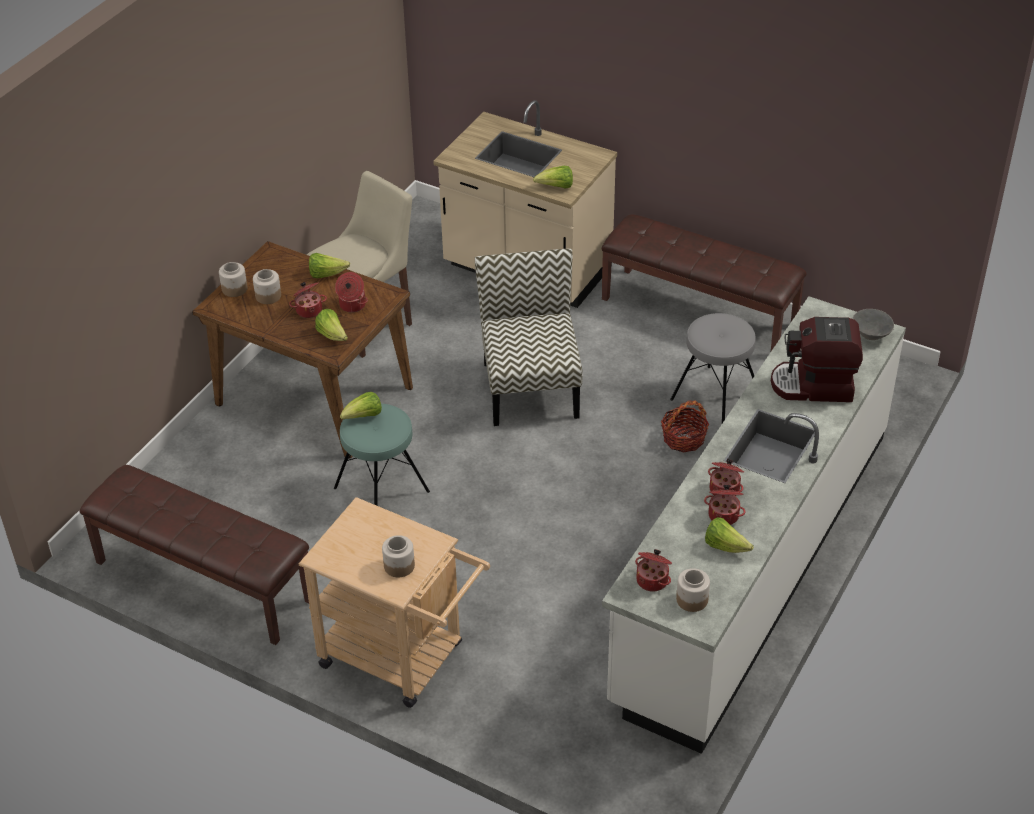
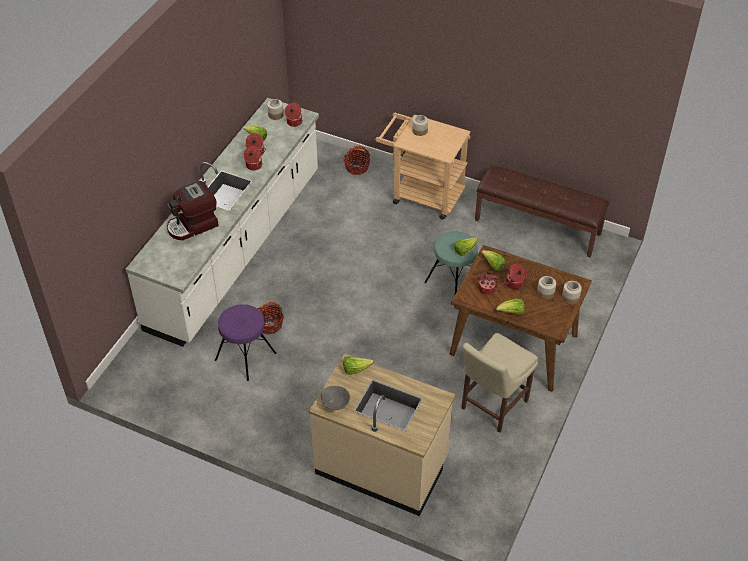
camera: 175 degrees right, 5 degrees up
(524, 729) = (357, 167): none -> basket
(530, 388) = (370, 357): chair -> none
(699, 311) = (249, 430): brown bench -> none
(715, 396) = (245, 356): grey stool -> purple stool
(814, 386) = (193, 226): coffee machine -> coffee machine turned 150 degrees clockwise
(871, 335) = (149, 261): grey bowl -> grey bowl (335, 404)

